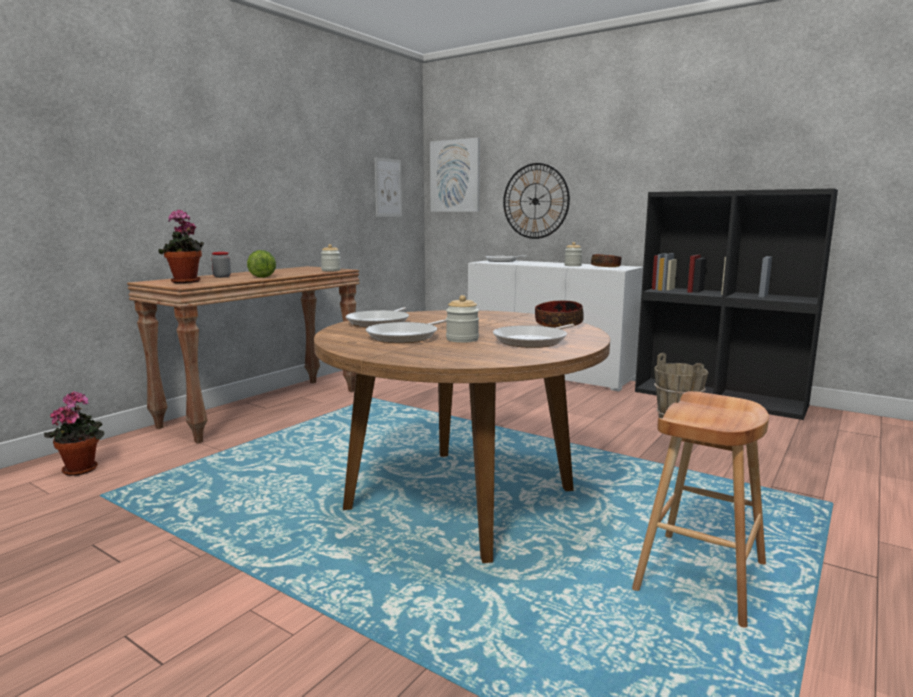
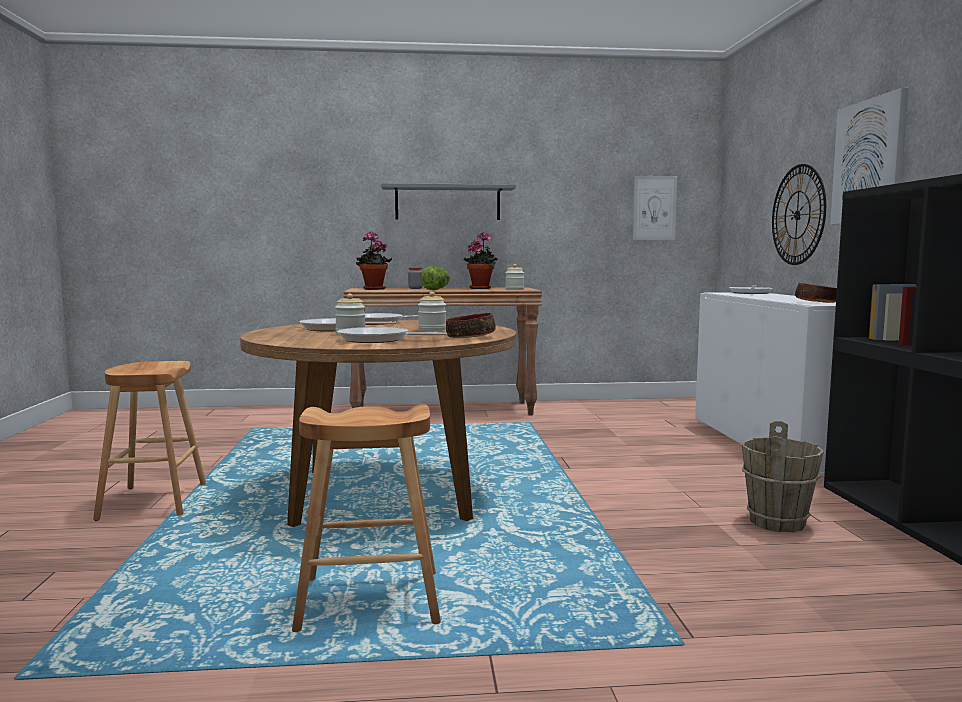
camera: 50 degrees right, 5 degrees down
(82, 468) = (279, 415): potted plant -> potted plant (481, 288)
(226, 175) = (447, 203): none -> grey shelf
(271, 626) = (154, 501): none -> brown stool
(455, 176) = (739, 189): picture -> picture (869, 161)
(572, 265) = (792, 299): jar -> jar (432, 330)

